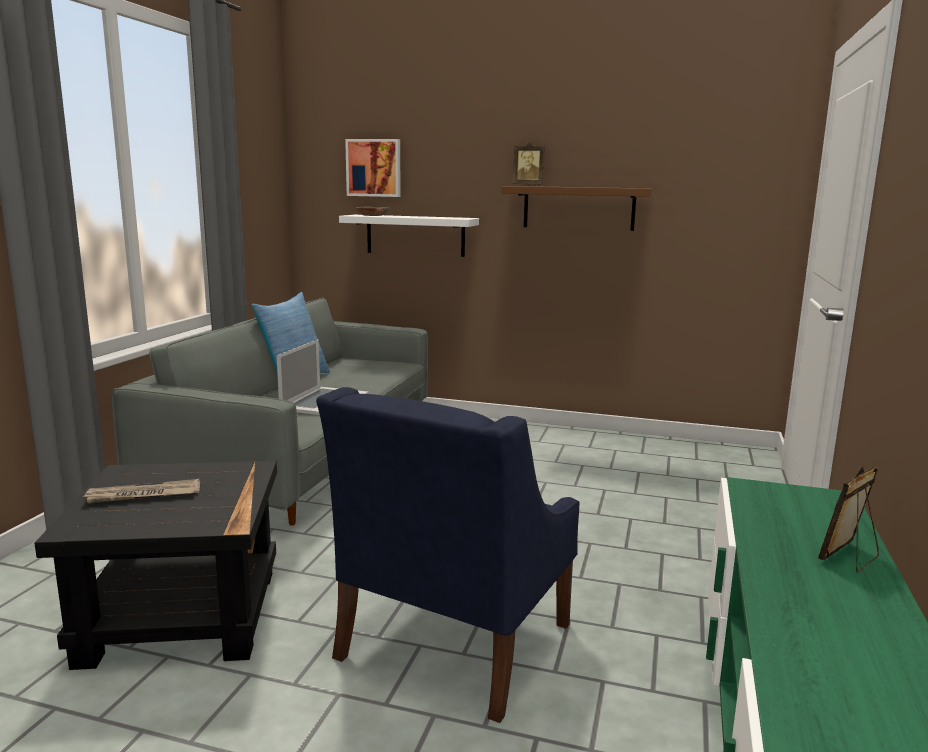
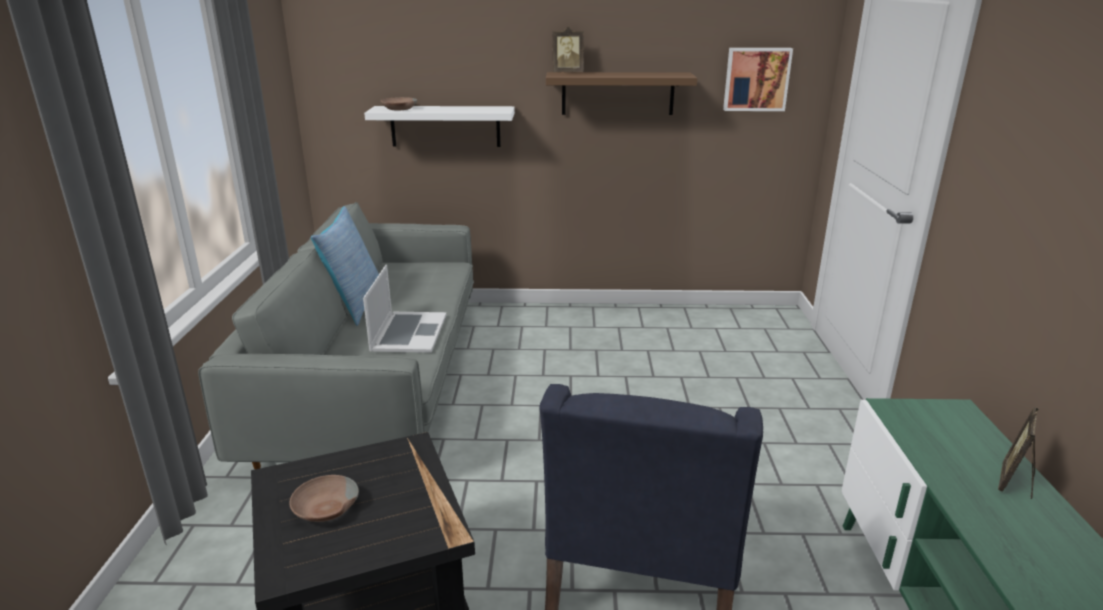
camera: 15 degrees left, 10 degrees up
(143, 495) = (324, 508): newspaper -> brown bowl
(374, 168) = (393, 54): picture -> picture (756, 79)

